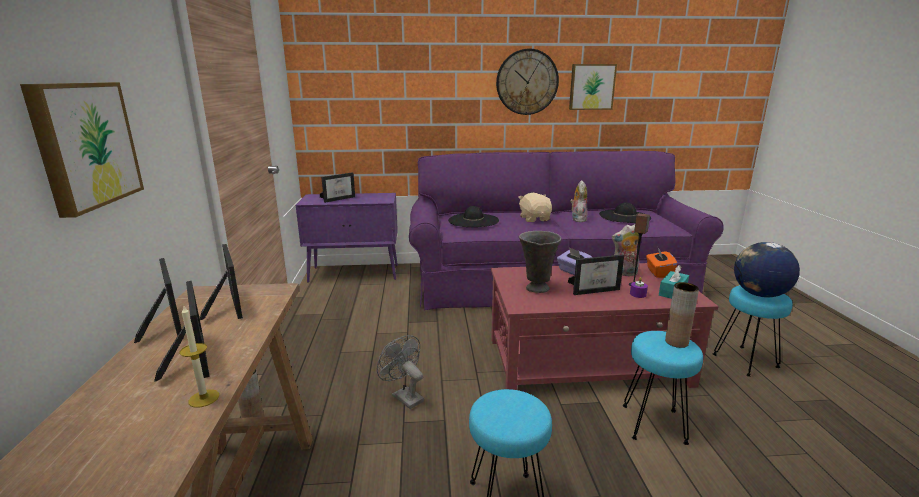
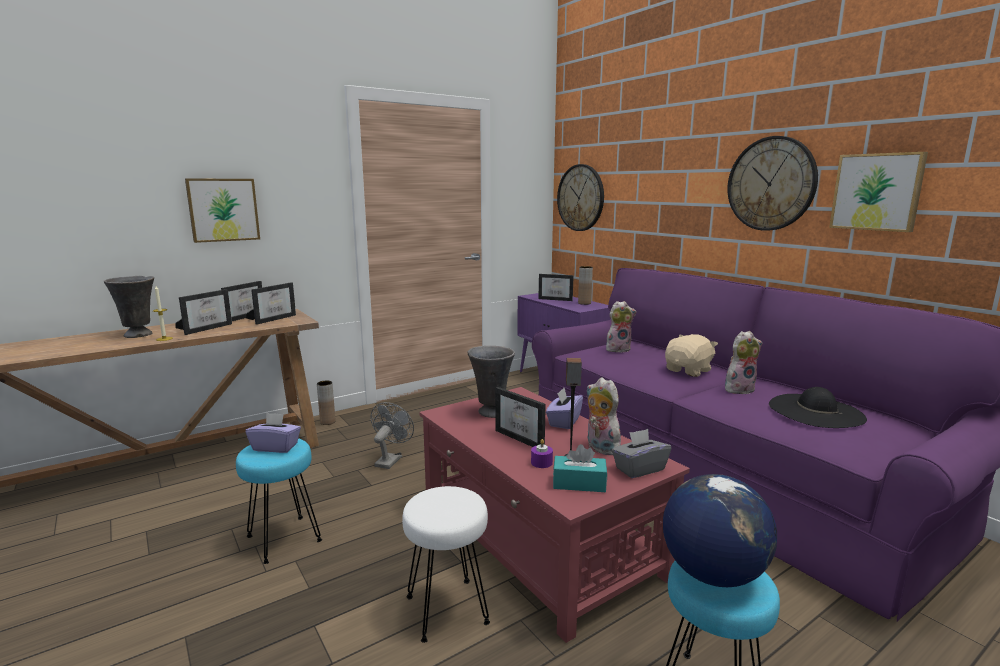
camera: 60 degrees right, 5 degrees down
(119, 428) = (139, 335): none -> grey vase
(334, 96) = (580, 198): none -> wall clock
(473, 220) = (618, 349): black hat -> plush toy
(507, 408) = (276, 447): none -> purple tissue box
(654, 423) = (448, 609): turquoise stool -> white stool
(659, 273) = (639, 469): orange tissue box -> grey tissue box
(676, 342) = (454, 509): brown vase -> brown vase (584, 303)

